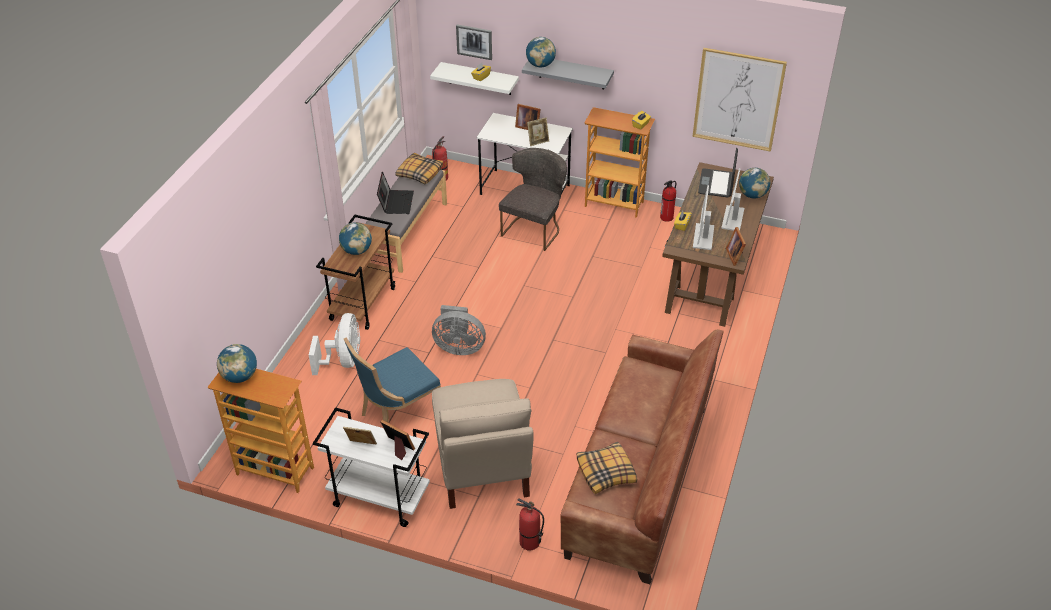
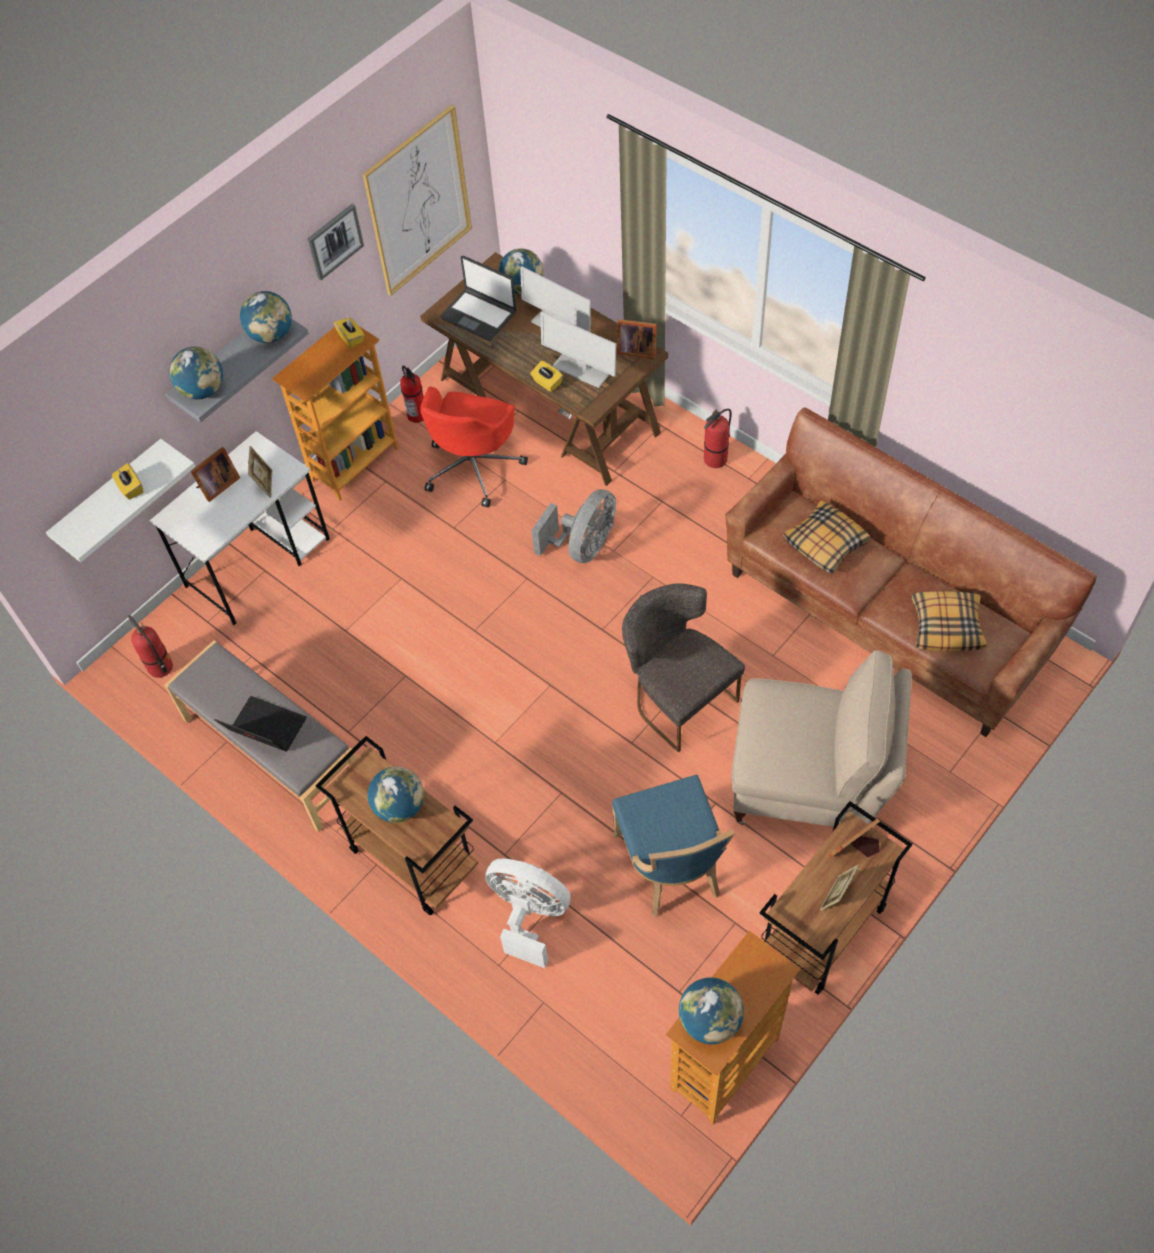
camera: 65 degrees left, 15 degrees up
(378, 498) = (822, 931): white cart -> brown cart
(419, 173) = (206, 676): pillow -> pillow (825, 543)
(459, 347) = (567, 750): grey fan -> grey fan (583, 547)
(474, 41) = (80, 455): picture -> picture (334, 241)
(529, 542) = (950, 768): fire extinguisher -> fire extinguisher (715, 459)
(534, 228) = (356, 578): grey chair -> grey chair (677, 698)
(593, 74) = (271, 334): none -> globe
(643, 251) = (474, 466): none -> red office chair

